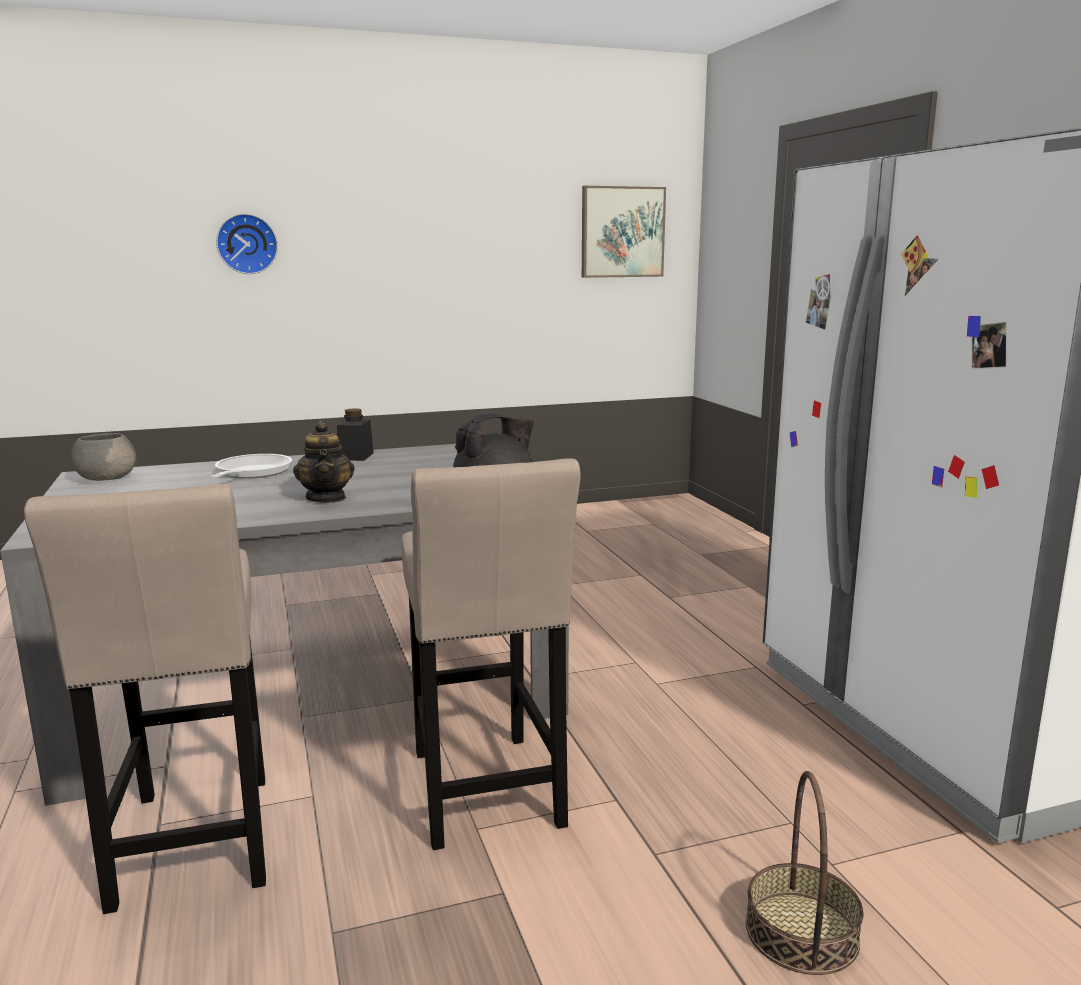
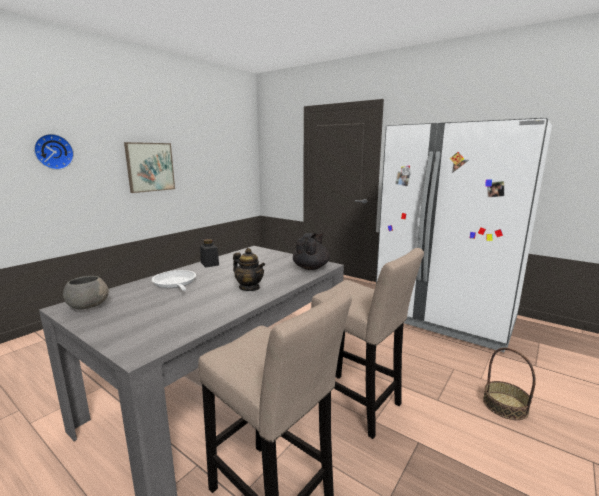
camera: 35 degrees left, 0 degrees up
(622, 232) = (232, 147): picture -> picture (150, 167)

